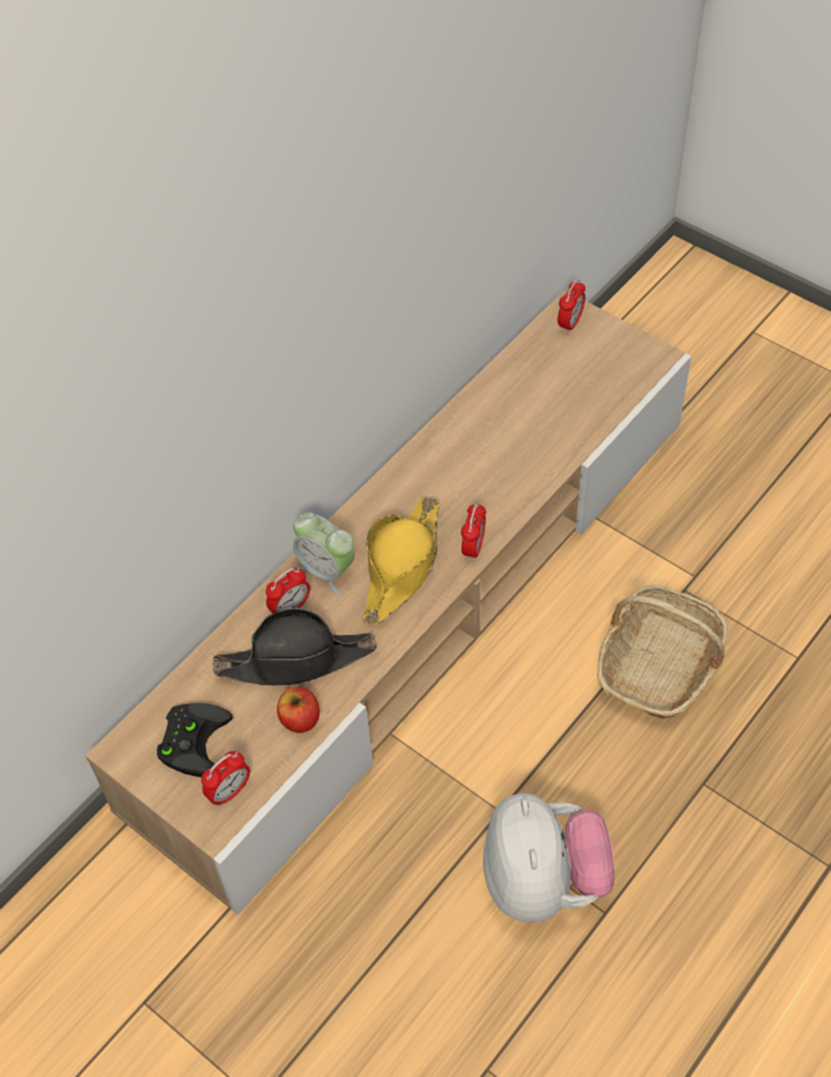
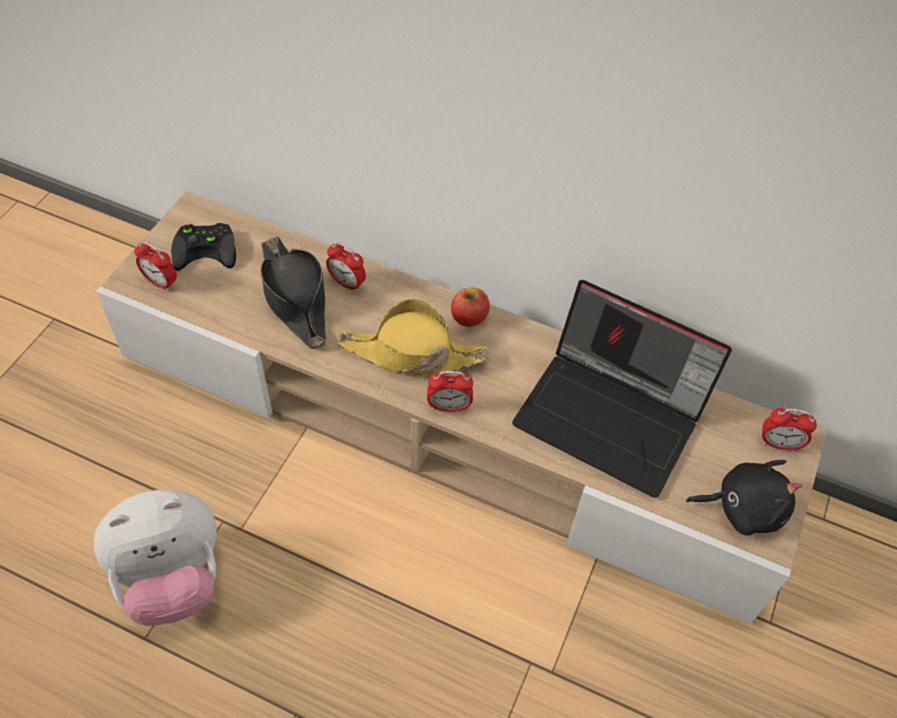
camera: 70 degrees right, 0 degrees up
(300, 719) = (235, 313): apple -> apple (469, 317)
(326, 570) = (393, 300): alarm clock -> none
(515, 427) = (612, 416): none -> laptop
(626, 365) = (743, 508): none -> black plush toy
(658, 666) = (428, 649): basket -> none

